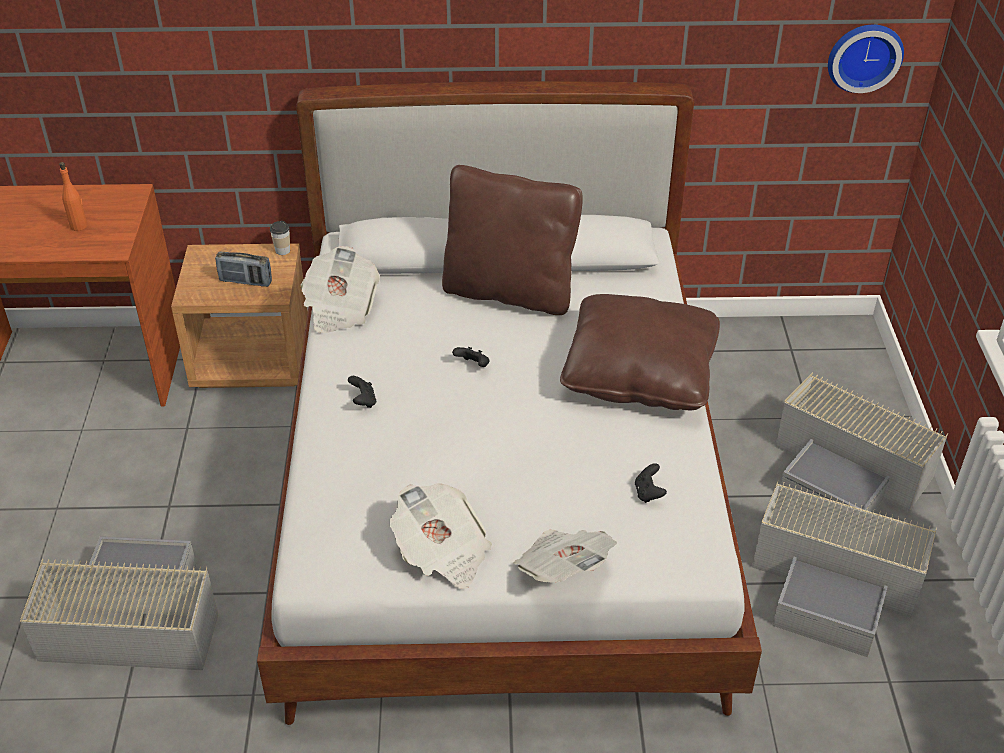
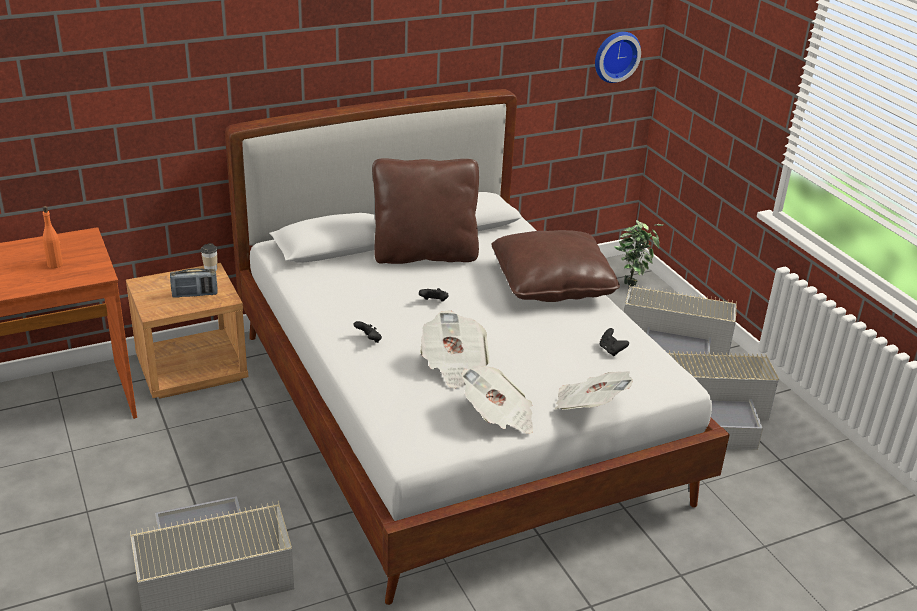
camera: 25 degrees left, 10 degrees down
(340, 308) = (304, 287): newspaper -> newspaper (454, 366)
(849, 358) = (632, 281): none -> potted plant

